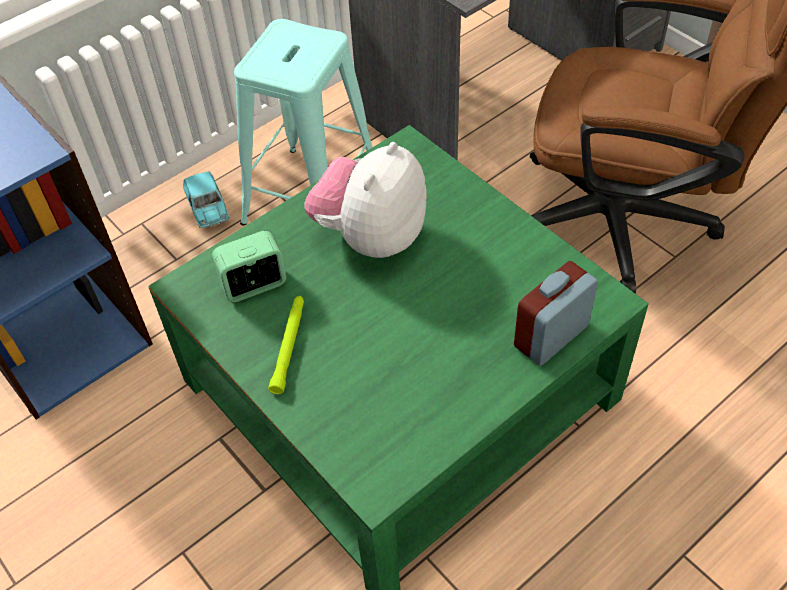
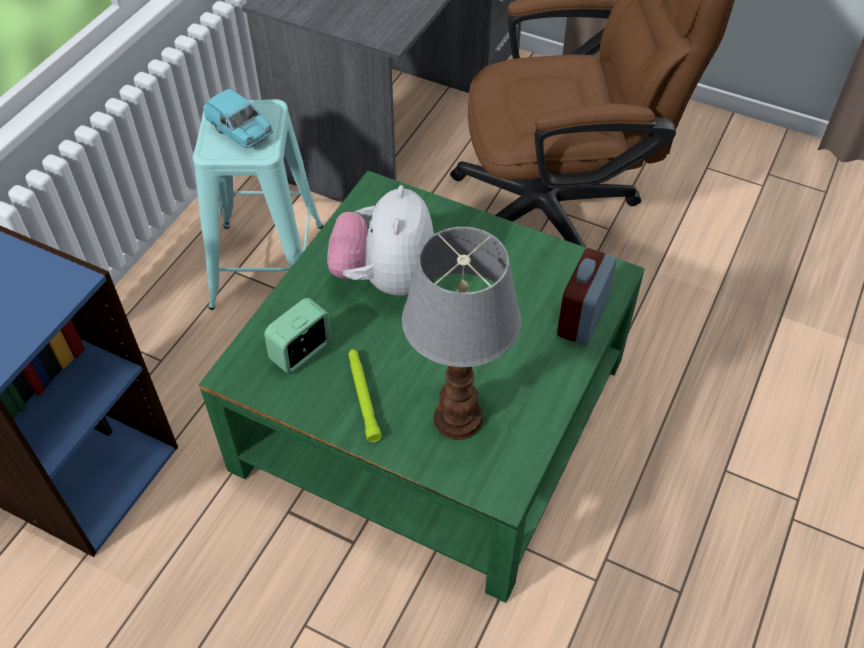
camera: 25 degrees left, 0 degrees up
(208, 210) = (170, 305): turquoise toy car -> turquoise toy car (241, 132)
(368, 400) = (458, 420): none -> table lamp

